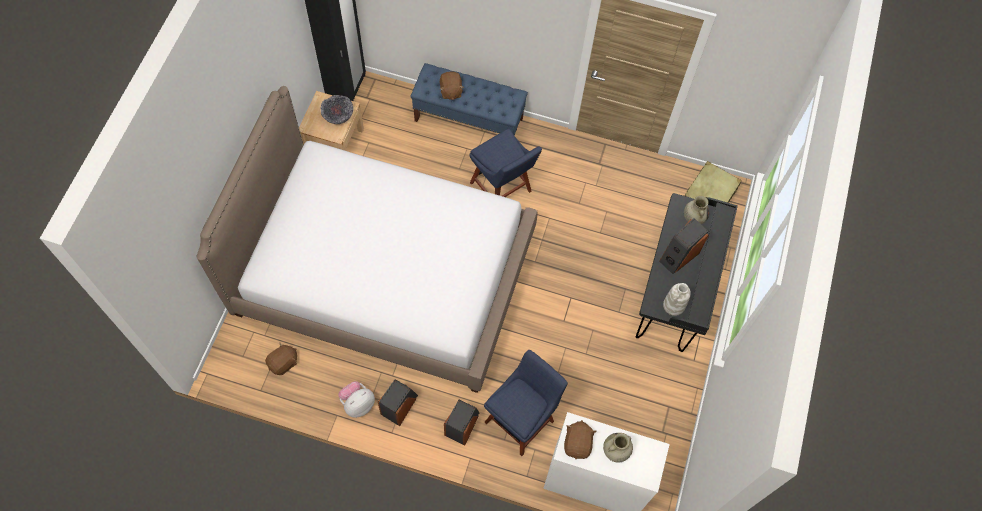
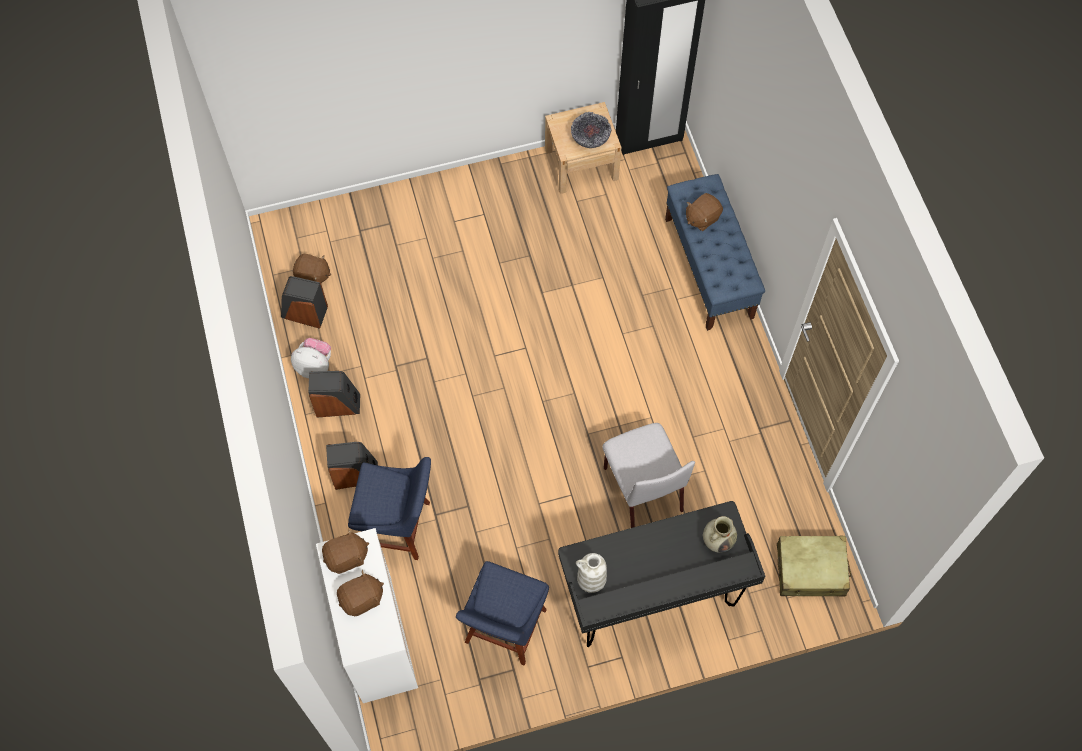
camera: 60 degrees right, 0 degrees up
(385, 274) = (469, 303): bed -> none
(502, 189) = (649, 351): blue chair -> blue chair (503, 630)
(594, 253) = (642, 488): none -> grey chair
(615, 451) = (362, 599): beige vase -> brown plush toy
(678, 256) = (657, 551): speaker -> speaker (304, 313)

